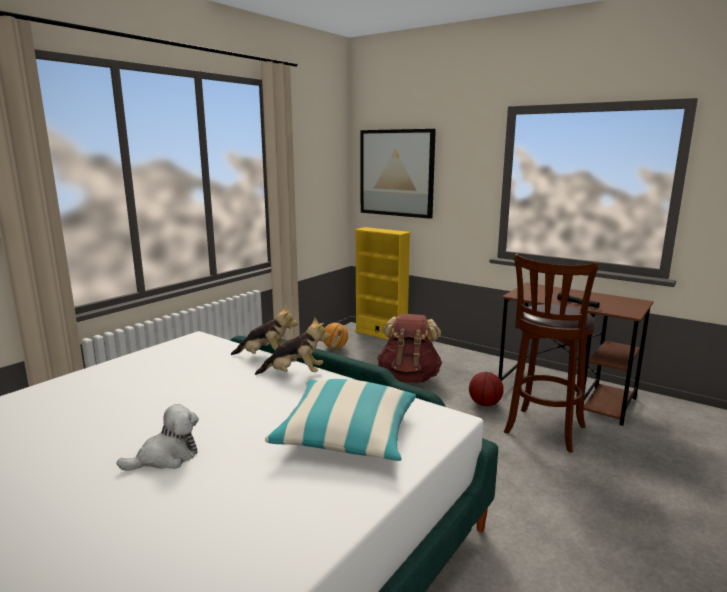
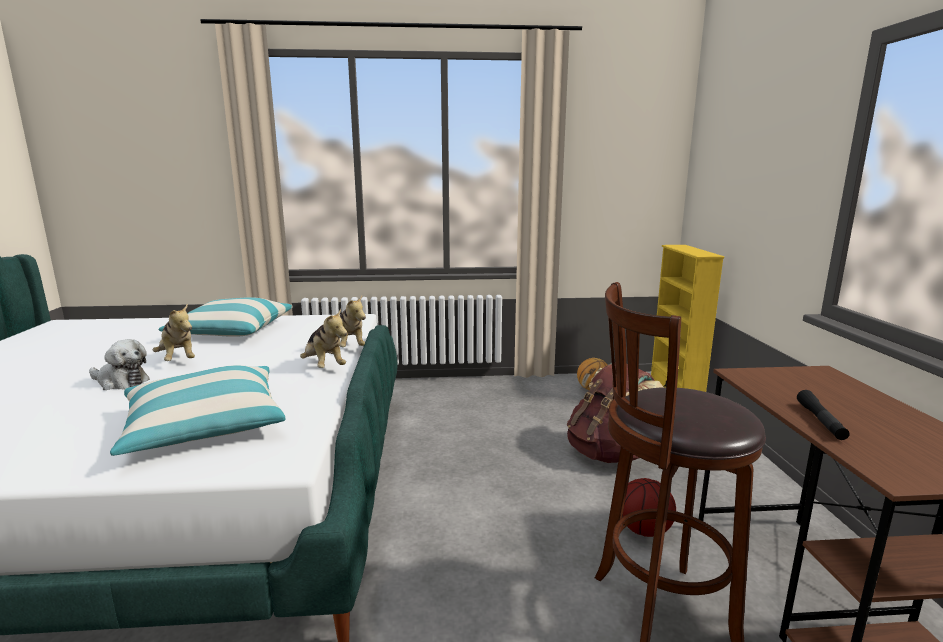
camera: 50 degrees right, 0 degrees up
(113, 386) = (232, 331): none -> pillow
(153, 423) = (178, 360): none -> plush toy
(396, 173) = (726, 167): picture -> none

